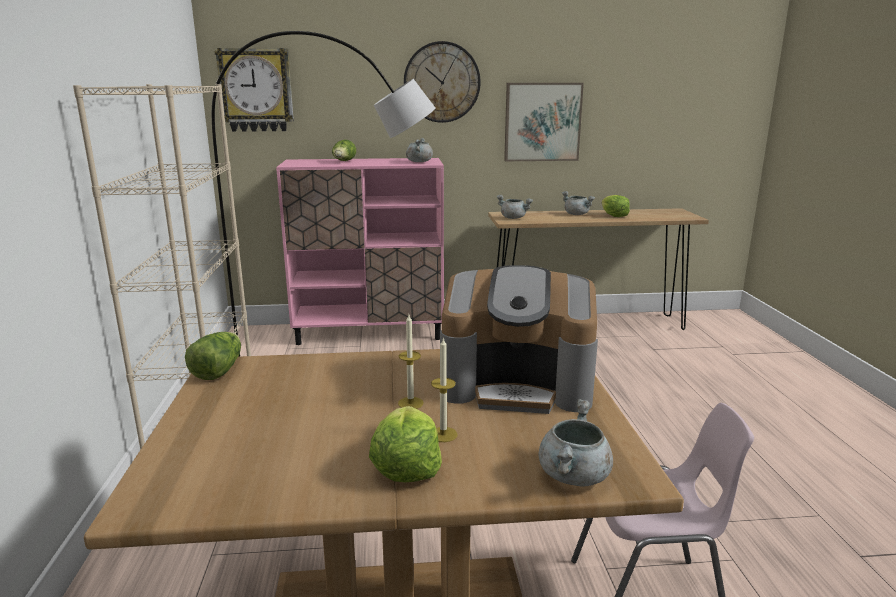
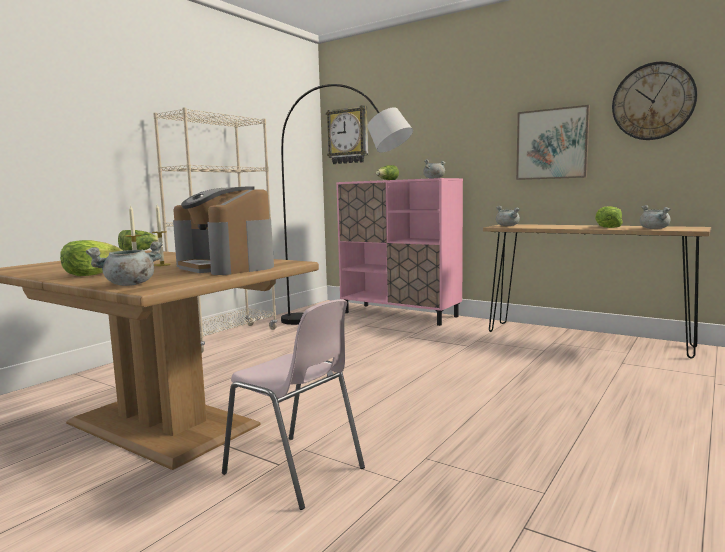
camera: 40 degrees right, 10 degrees down
(442, 82) = (467, 118): wall clock -> wall clock (653, 101)
(577, 214) = (573, 226): grey cooking pot -> grey cooking pot (655, 229)

